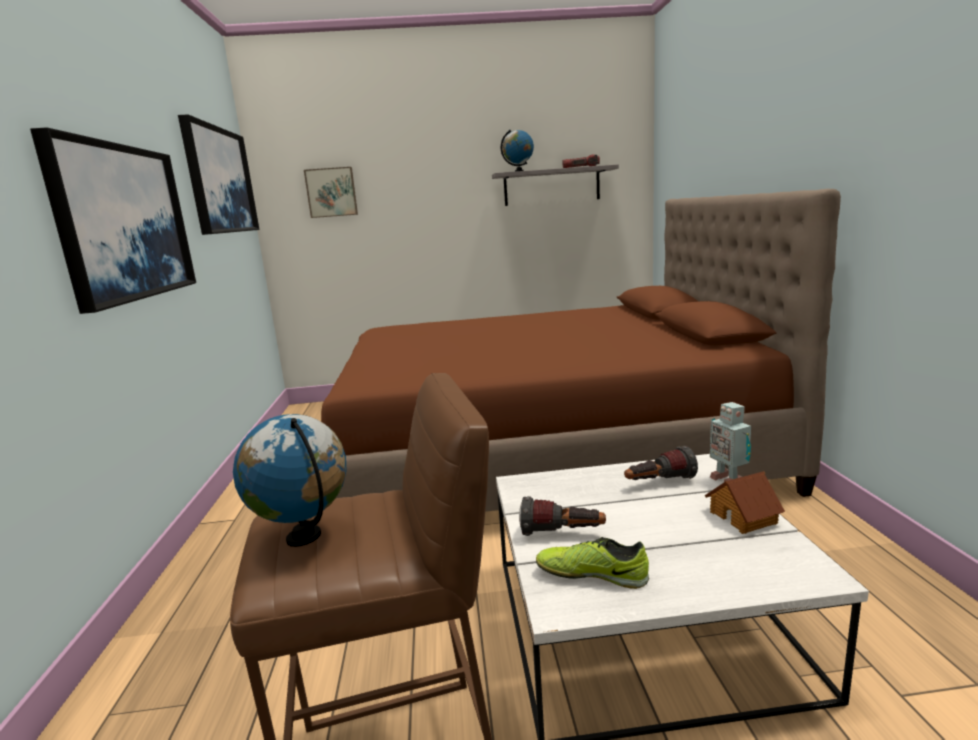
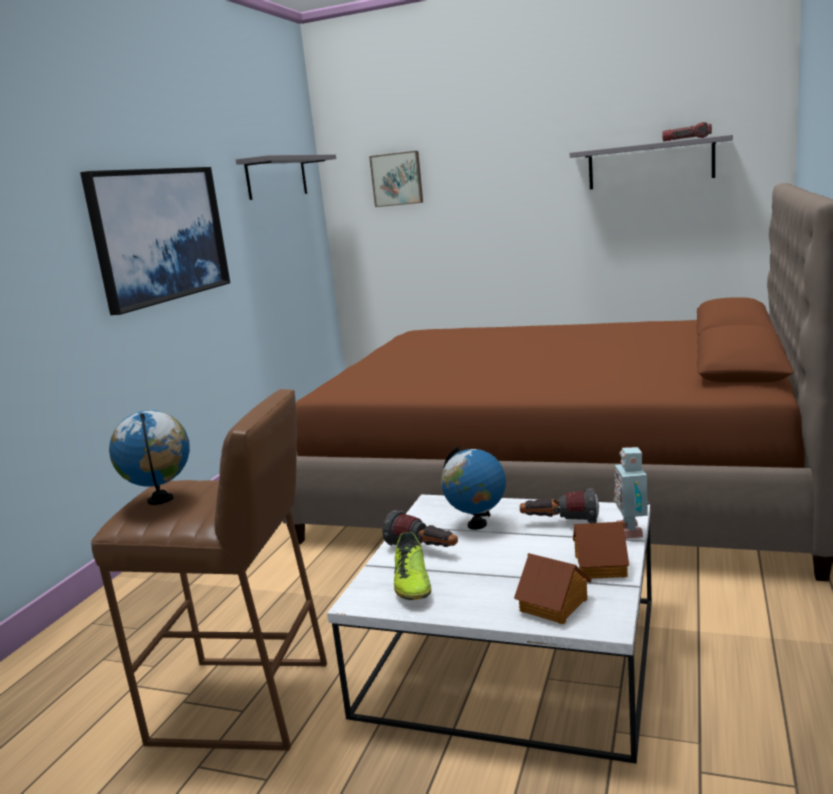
camera: 25 degrees right, 0 degrees up
(220, 181) = (277, 177): picture -> grey shelf
(519, 171) = (602, 148): globe -> globe (476, 525)
(591, 574) = (412, 583): shoe -> shoe turned 135 degrees counterclockwise
(754, 566) = (554, 605): none -> toy house

